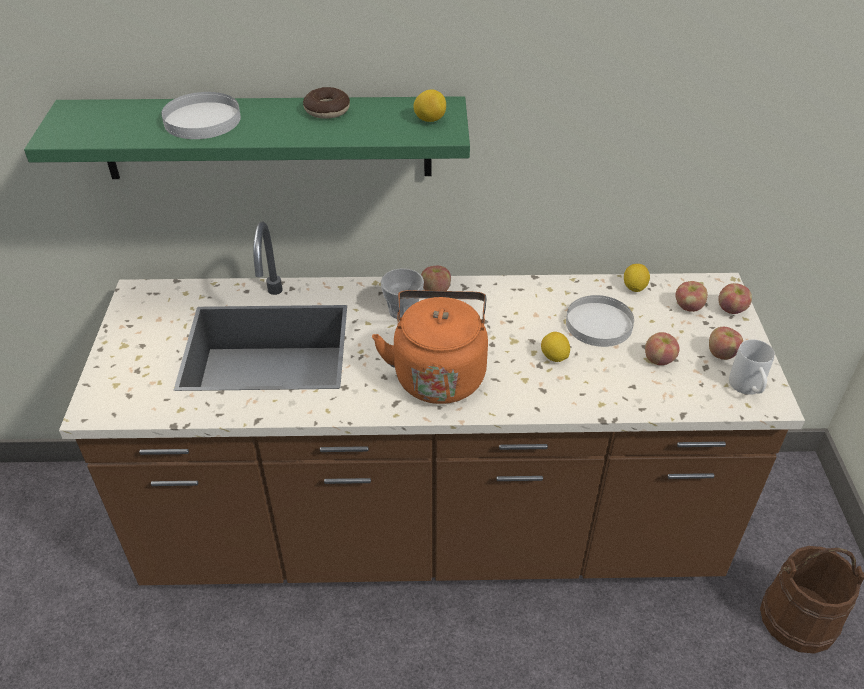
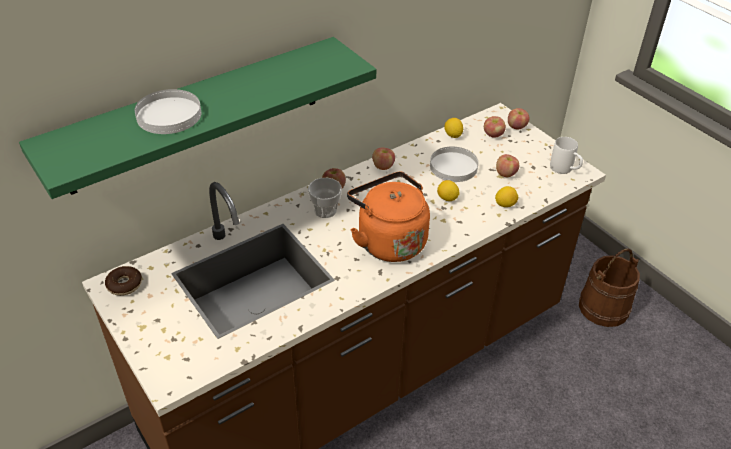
camera: 35 degrees left, 0 degrees up
(327, 110) = (253, 77): donut -> donut (124, 285)
(430, 120) = (331, 60): lemon -> lemon (505, 204)
(721, 353) = (534, 155): apple -> apple (383, 166)

